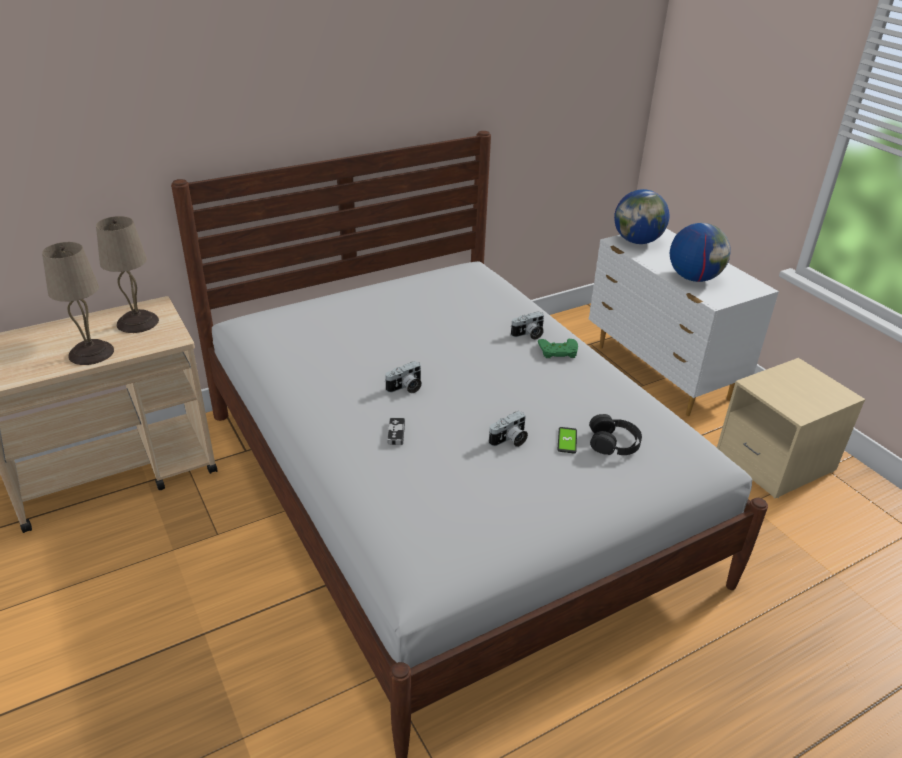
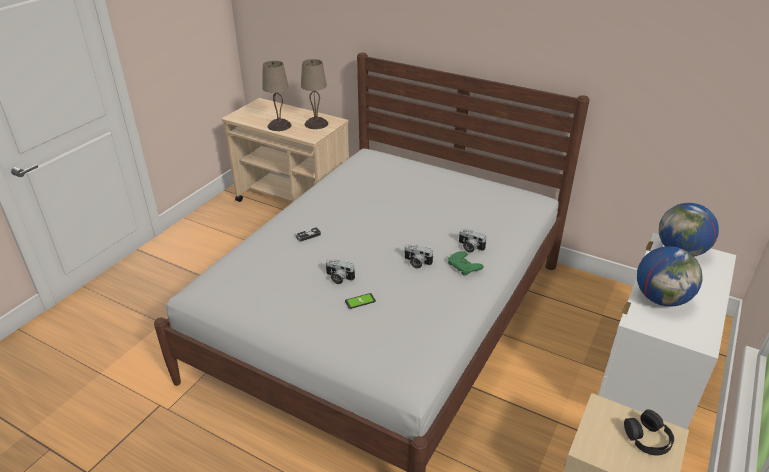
camera: 60 degrees right, 0 degrees up
(406, 388) = (354, 223): camera -> camera (416, 263)
(614, 442) = (377, 323): black headphones -> black headphones (648, 438)

